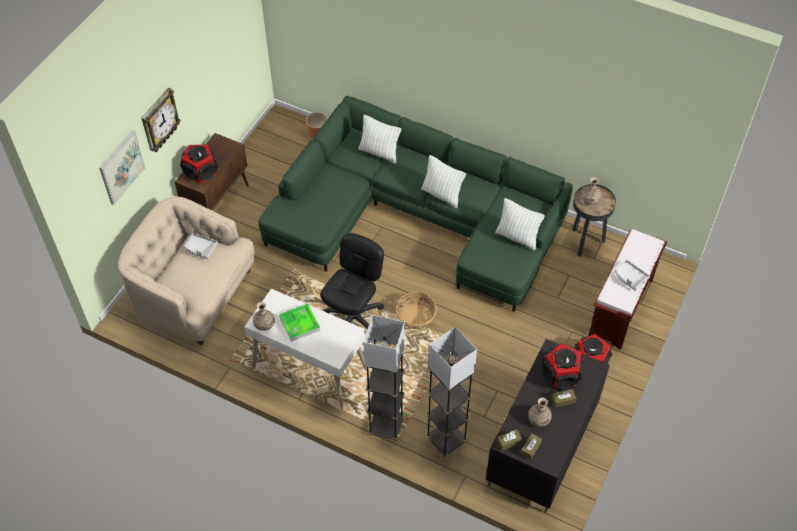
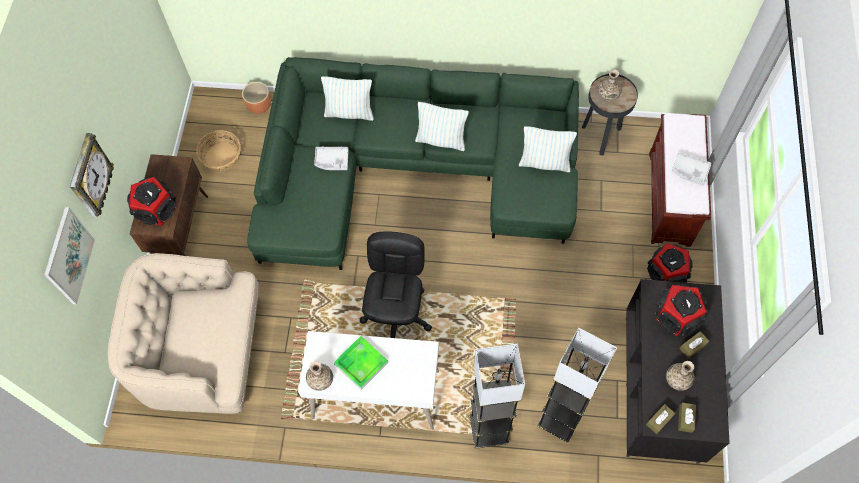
camera: 20 degrees left, 10 degrees up
(201, 249) = (197, 305): grey tray -> grey tray (332, 161)
(415, 316) = (463, 288): basket -> basket (221, 157)

